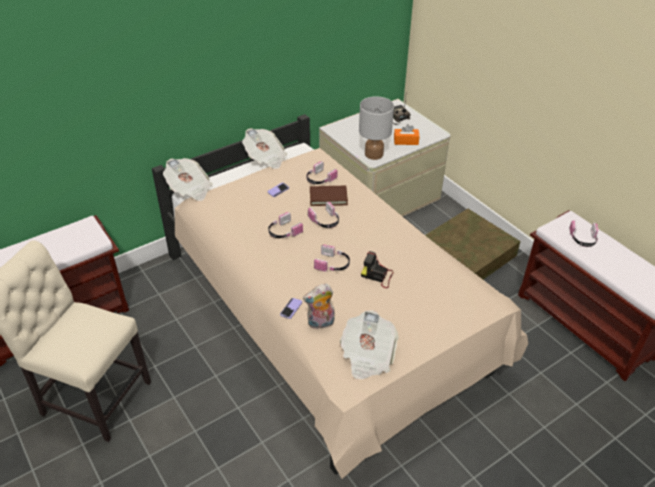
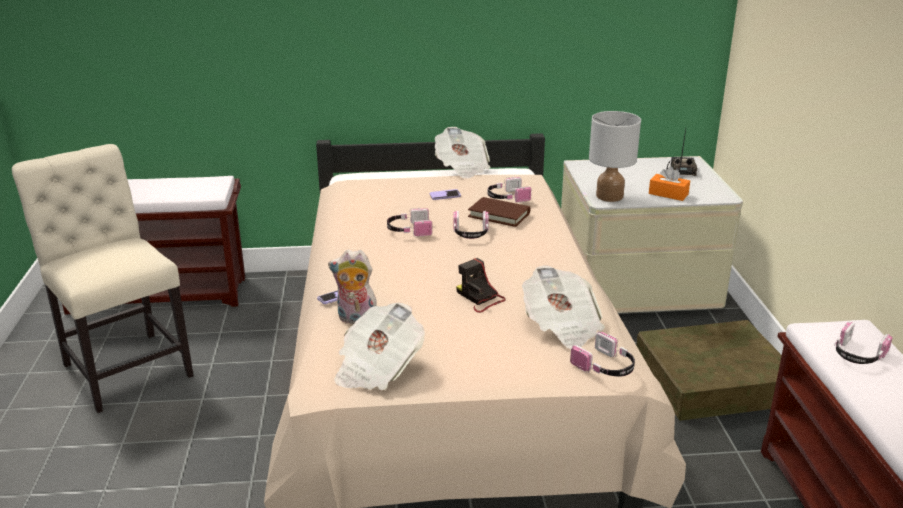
camera: 30 degrees right, 15 degrees down
(189, 189) = (347, 173): newspaper -> newspaper (562, 326)
(333, 264) = (435, 272): headphones -> headphones (605, 367)

